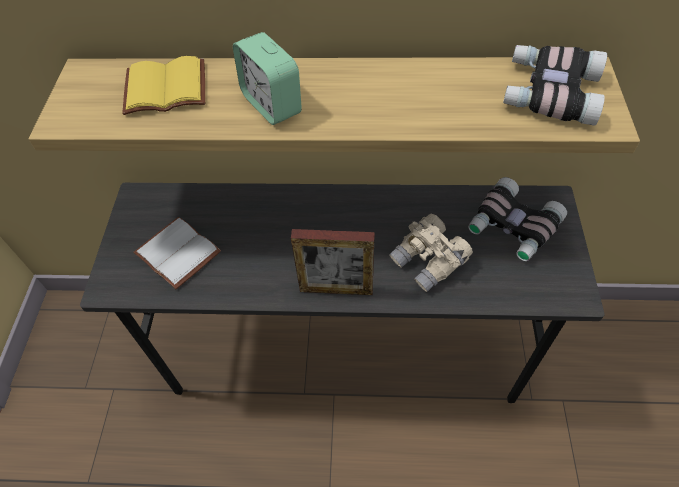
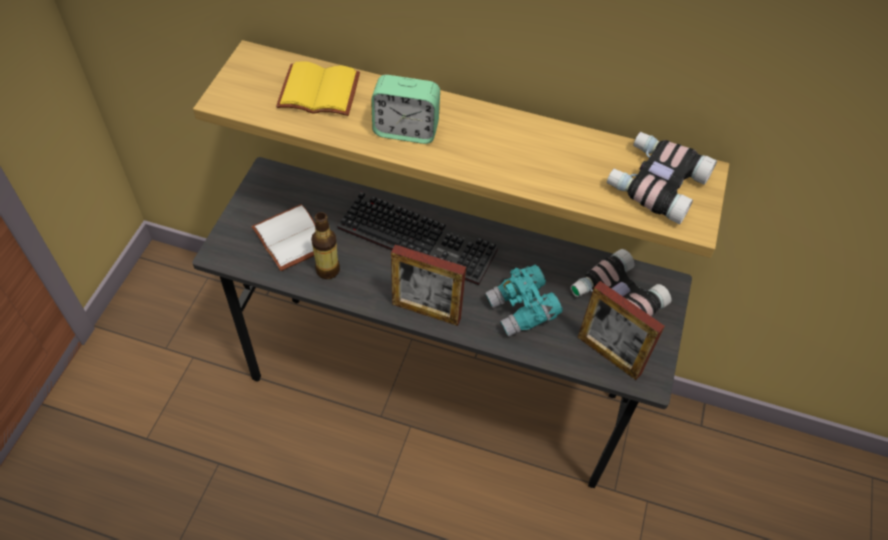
camera: 10 degrees right, 0 degrees up
(224, 275) = (327, 270): none -> bottle
(272, 104) = (406, 130): alarm clock -> alarm clock turned 60 degrees counterclockwise
(307, 219) = (421, 238): none -> keyboard
(429, 262) = (522, 310): beige binoculars -> turquoise binoculars
(528, 282) = (609, 355): none -> picture frame

